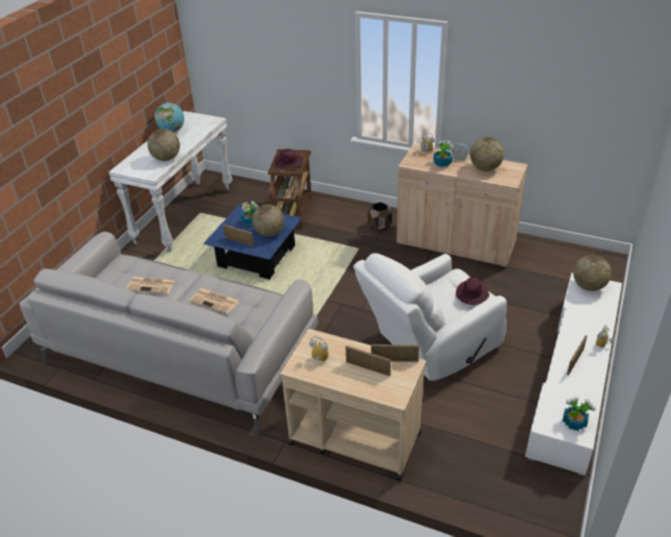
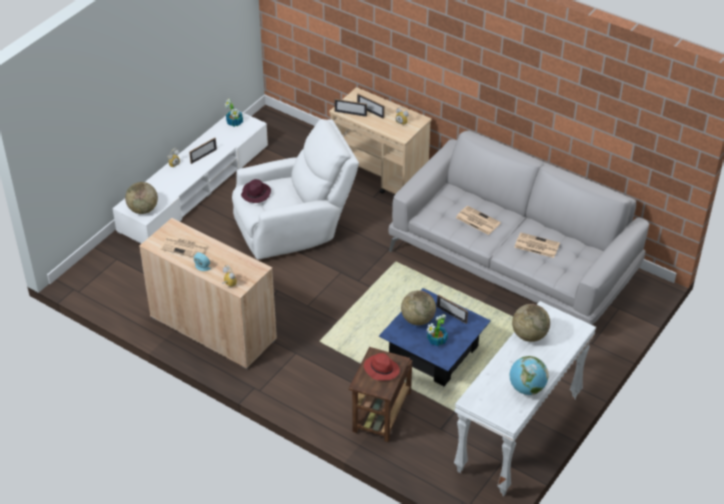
camera: 170 degrees left, 5 degrees up
(288, 163) = (381, 369): purple hat -> red hat
(380, 226) = (284, 368): brown planter -> none
(442, 163) = (224, 262): potted plant -> none
(485, 168) = (185, 247): globe -> newspaper

